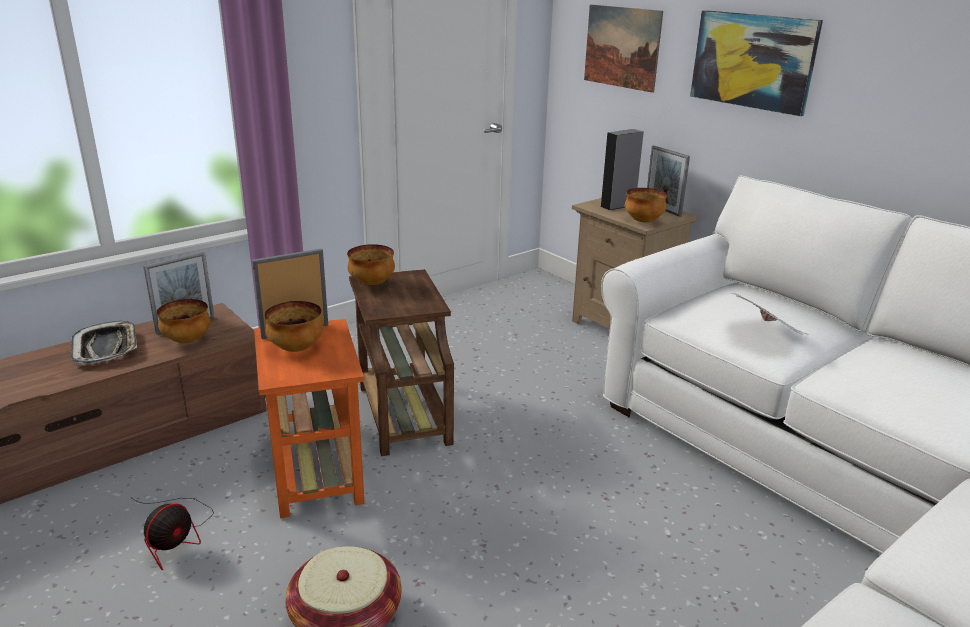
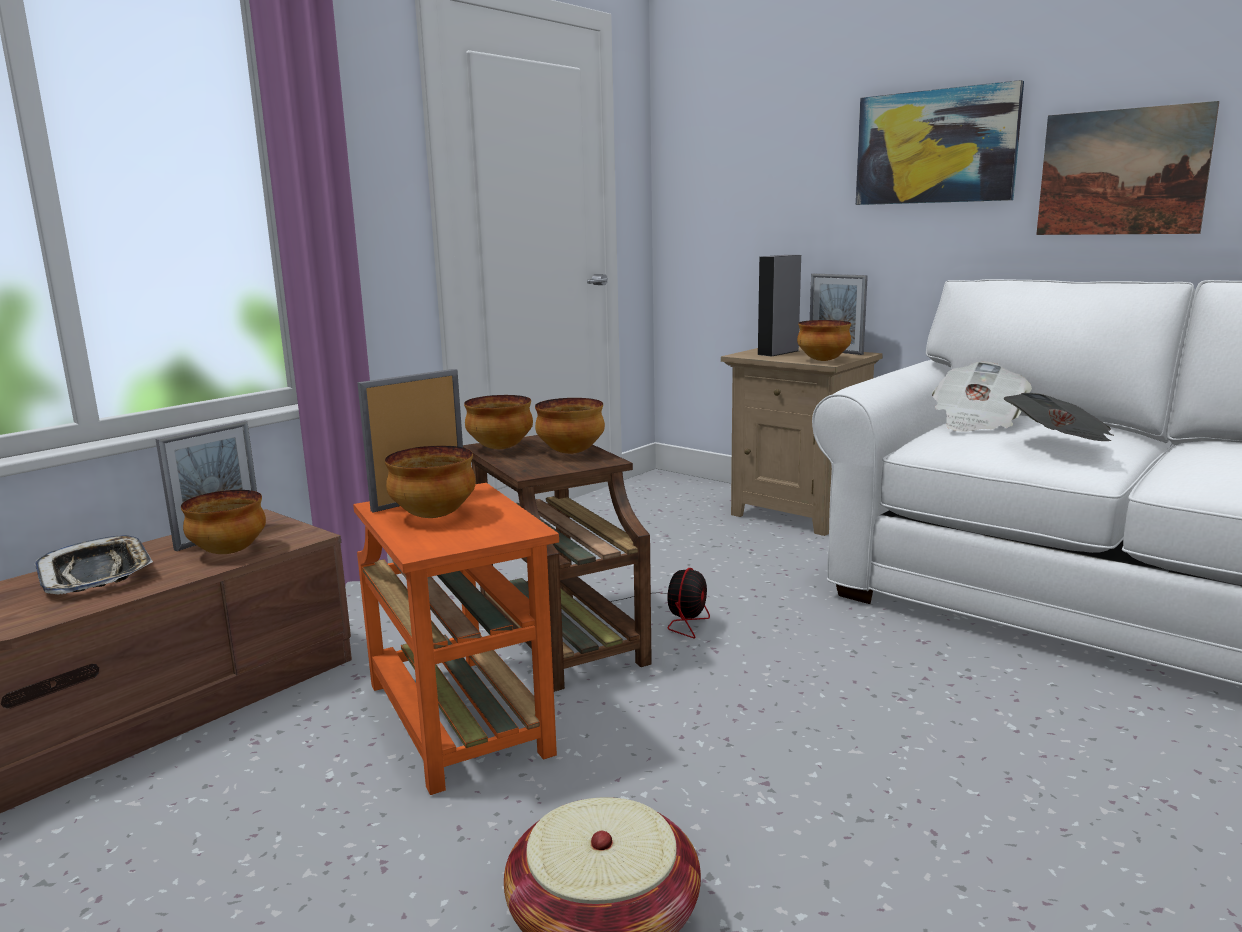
camera: 10 degrees left, 10 degrees down
(175, 536) = (258, 848): fan -> fan (674, 617)
(416, 295) = (572, 453): none -> bowl
(622, 47) = (752, 164): picture -> picture (1122, 172)
(728, 297) = (976, 422): none -> newspaper

